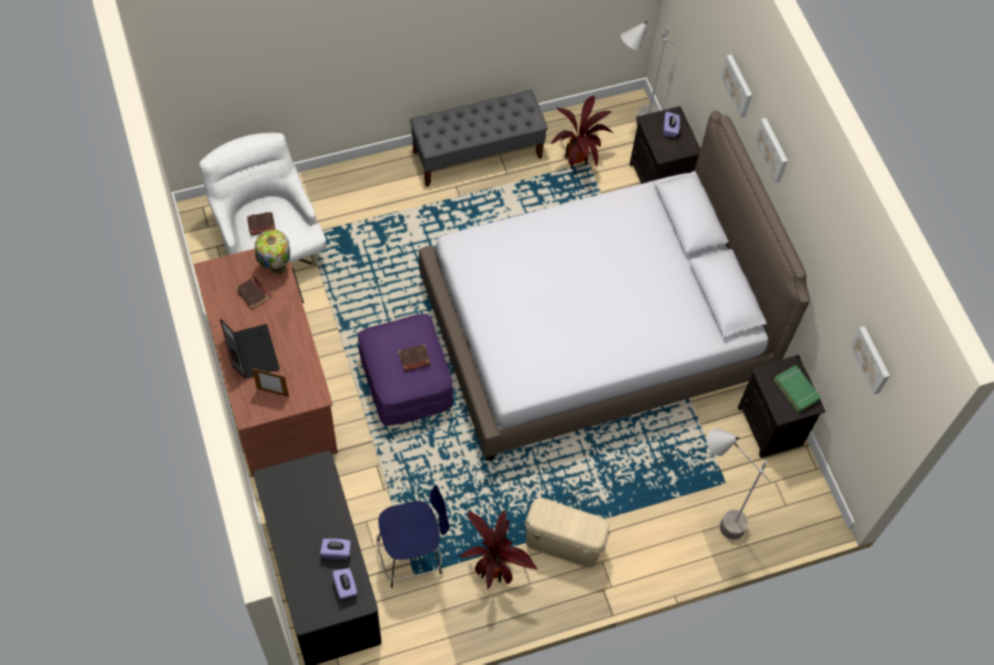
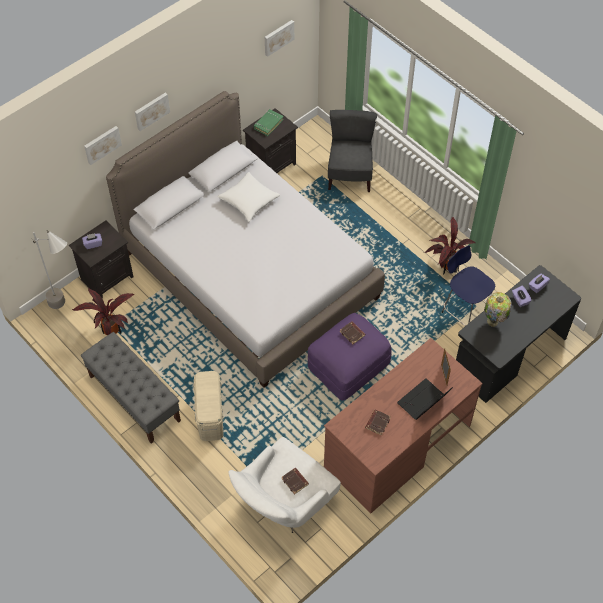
camera: 110 degrees left, 5 degrees down
(276, 268) = (348, 419): table lamp -> table lamp (493, 322)
(563, 543) = (408, 240): beige storage box -> beige storage box (210, 416)
(658, 305) = (249, 201): none -> white pillow
(711, 520) = (350, 175): grey floor lamp -> grey chair

